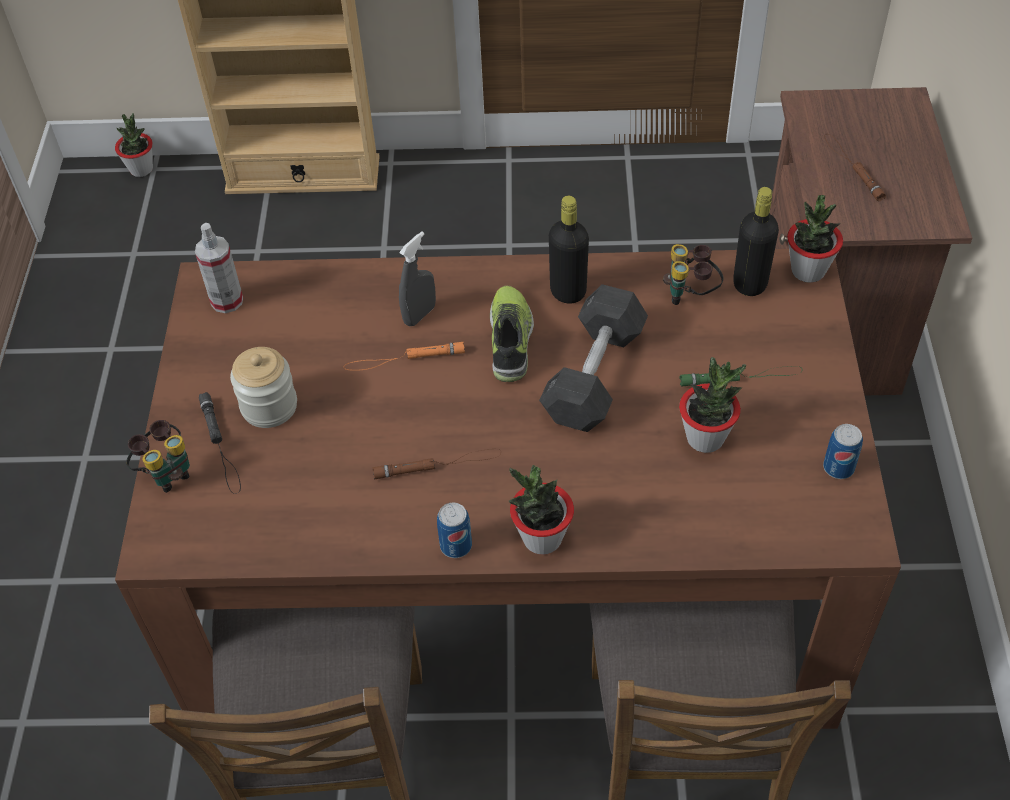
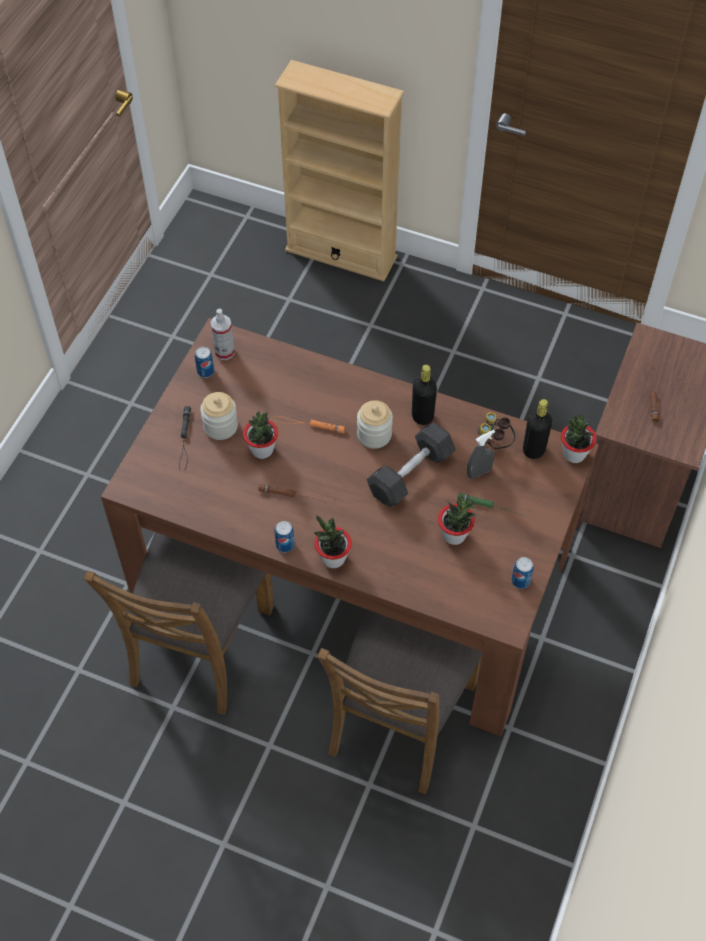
camera: 20 degrees right, 5 degrees up
(141, 169) = (239, 214): potted plant -> potted plant (262, 450)
(167, 473) = (150, 446): binoculars -> none
(209, 336) = (205, 371): none -> can
(419, 315) = (329, 400): grey spray bottle -> grey spray bottle (479, 472)
(511, 340) = (374, 435): shoe -> jar

